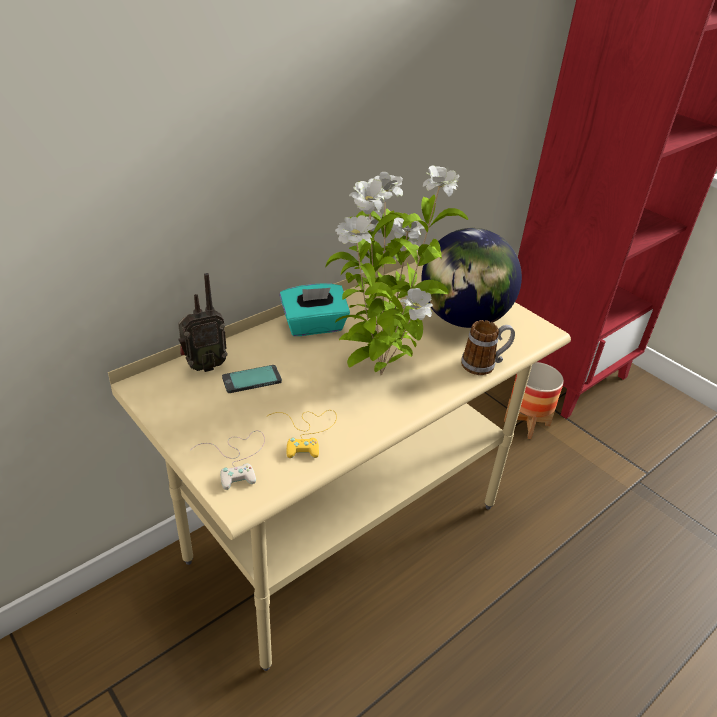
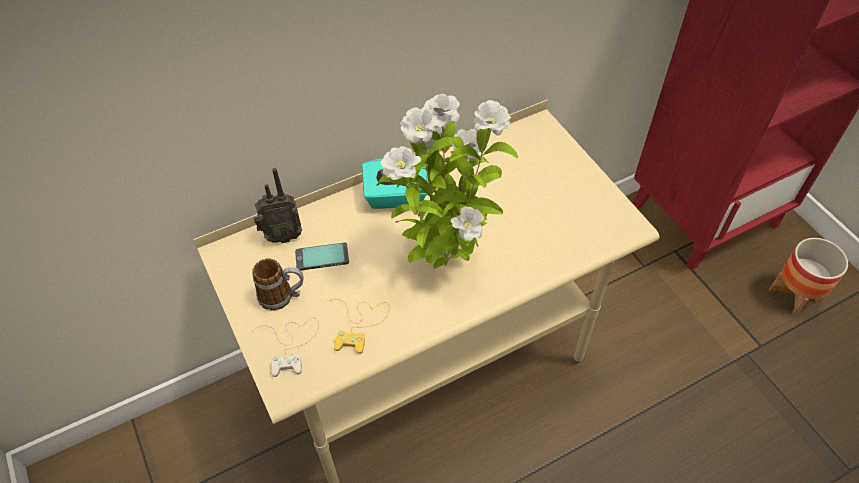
camera: 15 degrees right, 15 degrees up
(463, 319) = (550, 201): globe -> none
(484, 365) = (553, 263): mug -> mug (282, 296)
(527, 423) = (646, 270): planter -> planter (794, 296)

